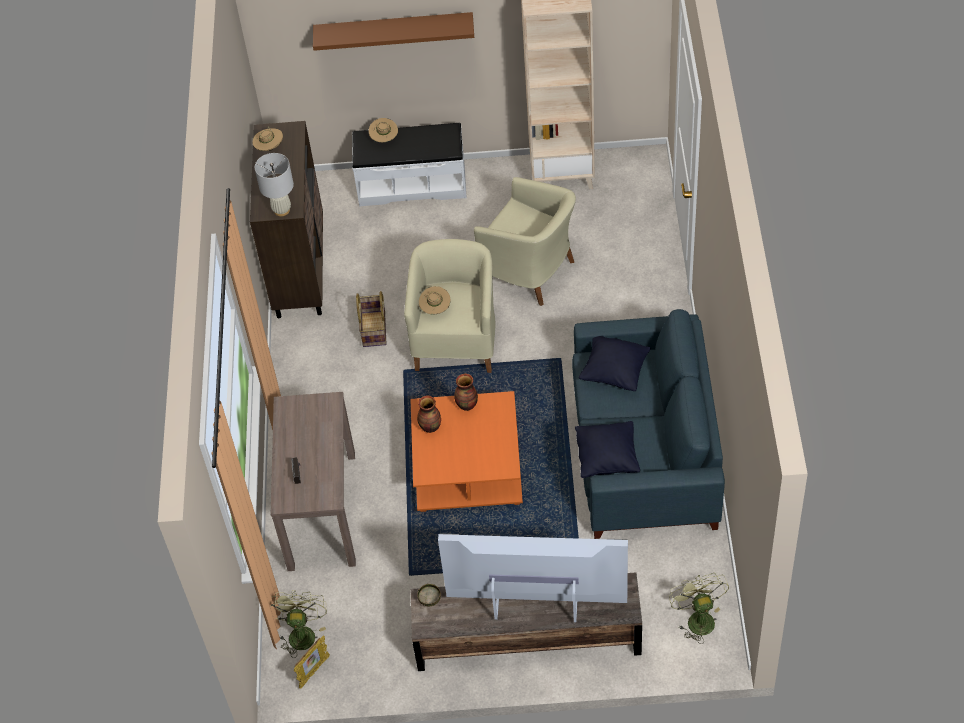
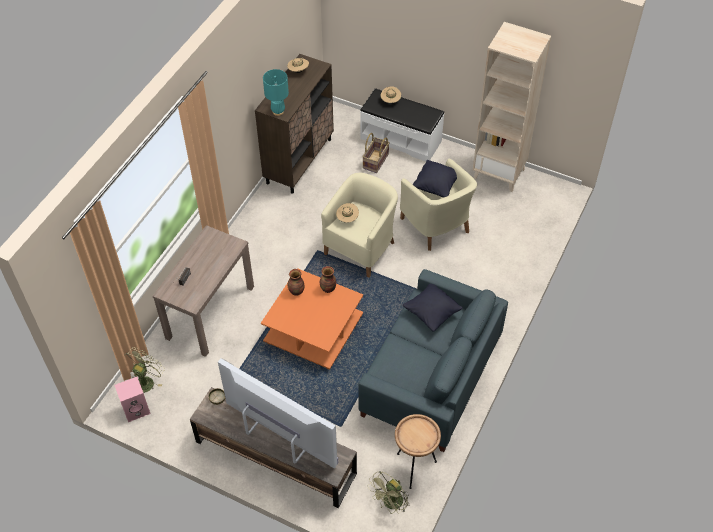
camera: 25 degrees right, 0 degrees up
(282, 210) = (278, 111): white table lamp -> turquoise table lamp
(314, 671) = (136, 409): picture frame -> pink speaker
(374, 329) = (317, 217): basket -> basket (376, 161)
(394, 30) = (414, 28): brown shelf -> none
(607, 459) = (388, 367): black pillow -> black pillow (436, 186)
(697, 564) = (414, 467): none -> brown side table
(697, 618) = (390, 504): green fan -> green fan turned 150 degrees counterclockwise

